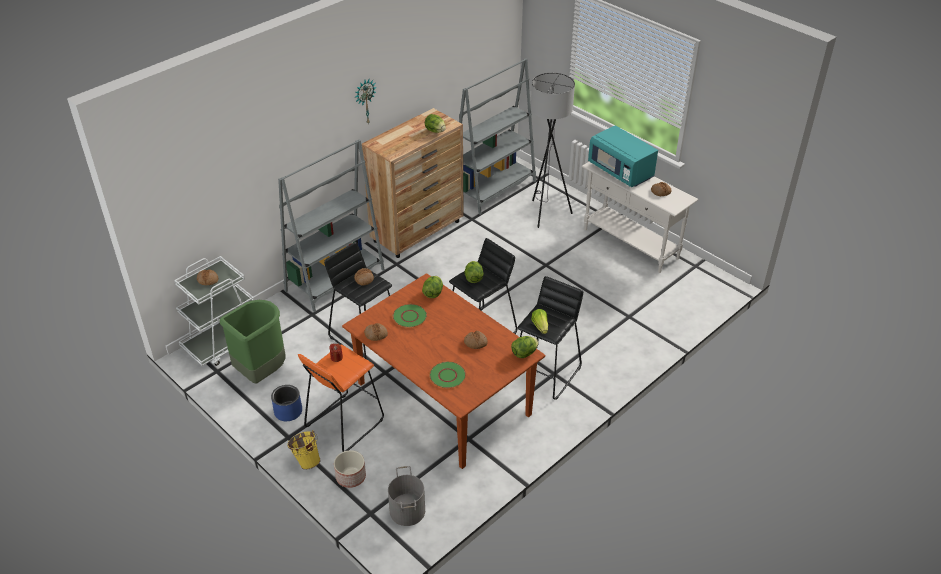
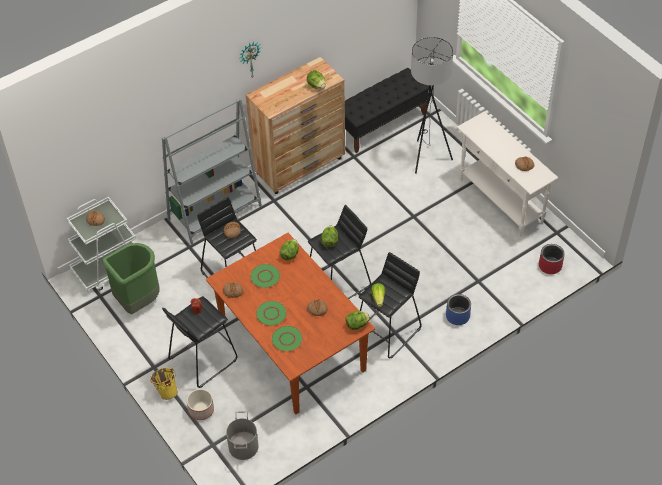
camera: 10 degrees right, 10 degrees up
(288, 411) = (156, 342): blue planter -> blue planter (457, 316)
(344, 423) = (202, 359): orange stool -> black stool
(424, 352) = (271, 314): none -> green plate
(493, 190) = (382, 124): grey bookcase -> black bench
(621, 171) = (492, 137): turquoise microwave -> none
(698, 295) = (550, 266): none -> red planter

